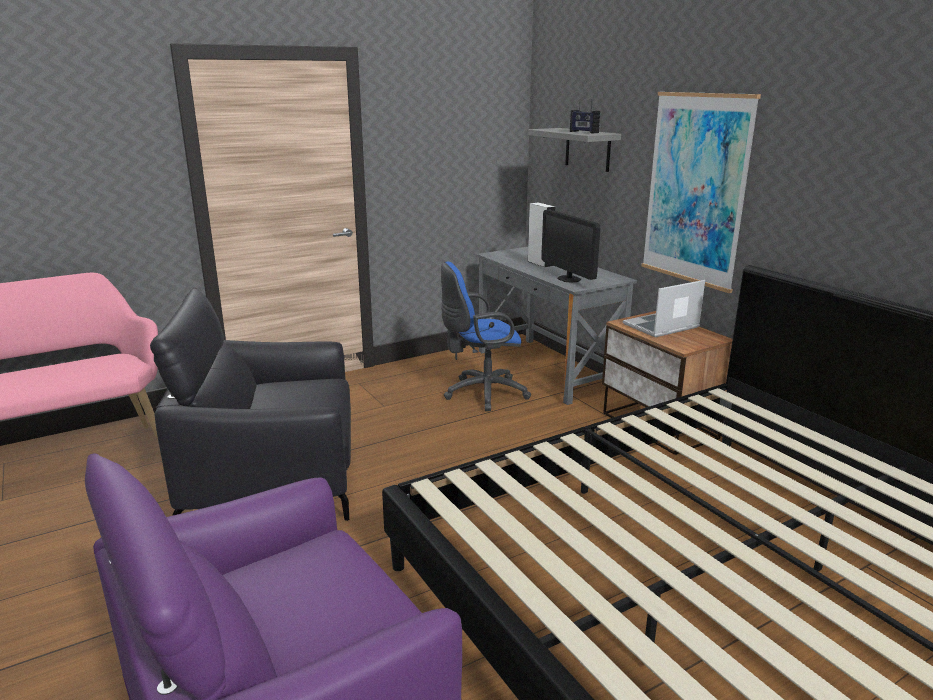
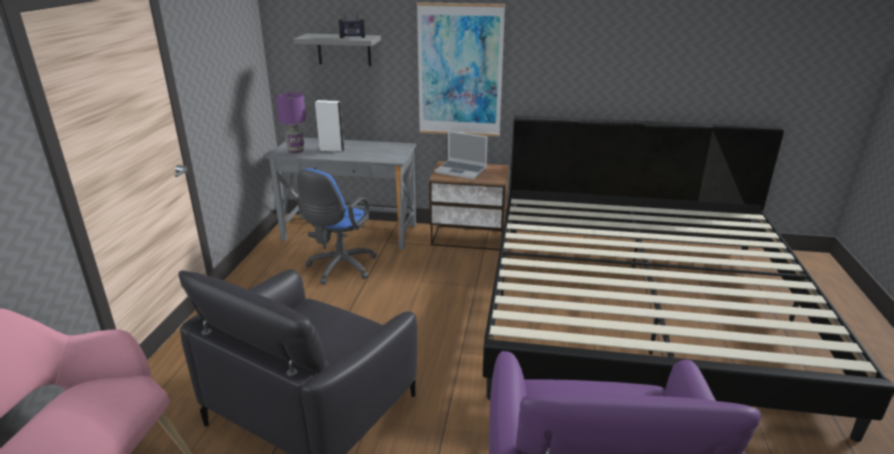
camera: 50 degrees left, 5 degrees up
(509, 256) = (296, 150): none -> purple table lamp
(569, 279) = (378, 155): monitor -> none
(661, 326) = (462, 171): laptop -> laptop turned 75 degrees counterclockwise

